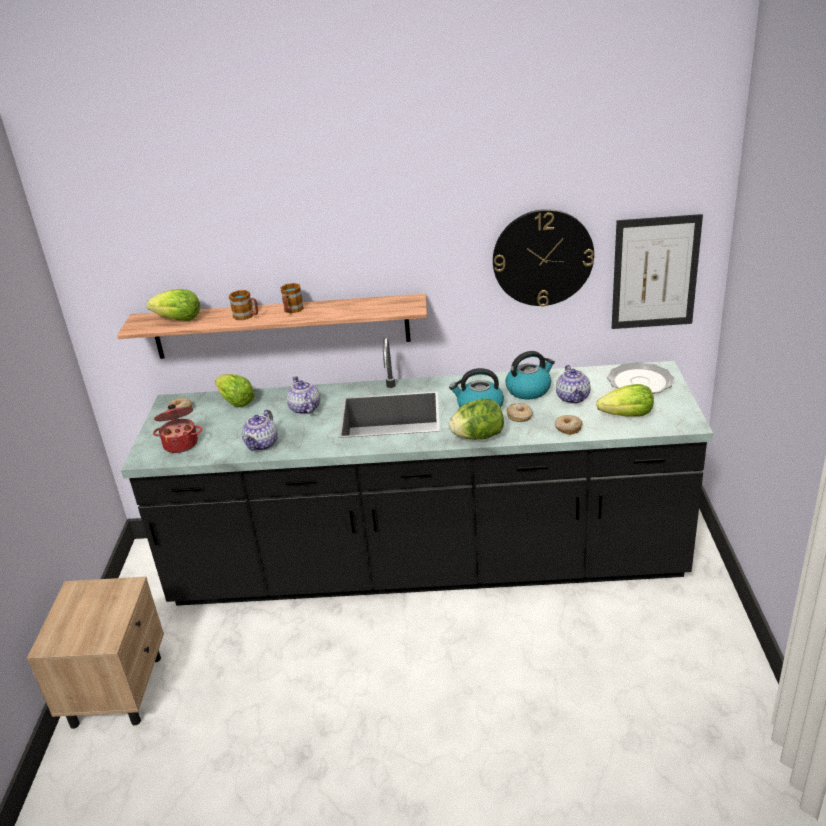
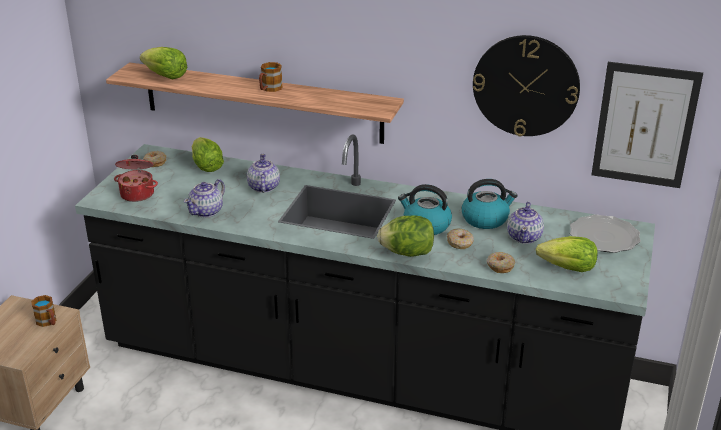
camera: 15 degrees right, 0 degrees up
(247, 316) = (226, 86): mug -> mug (48, 322)

